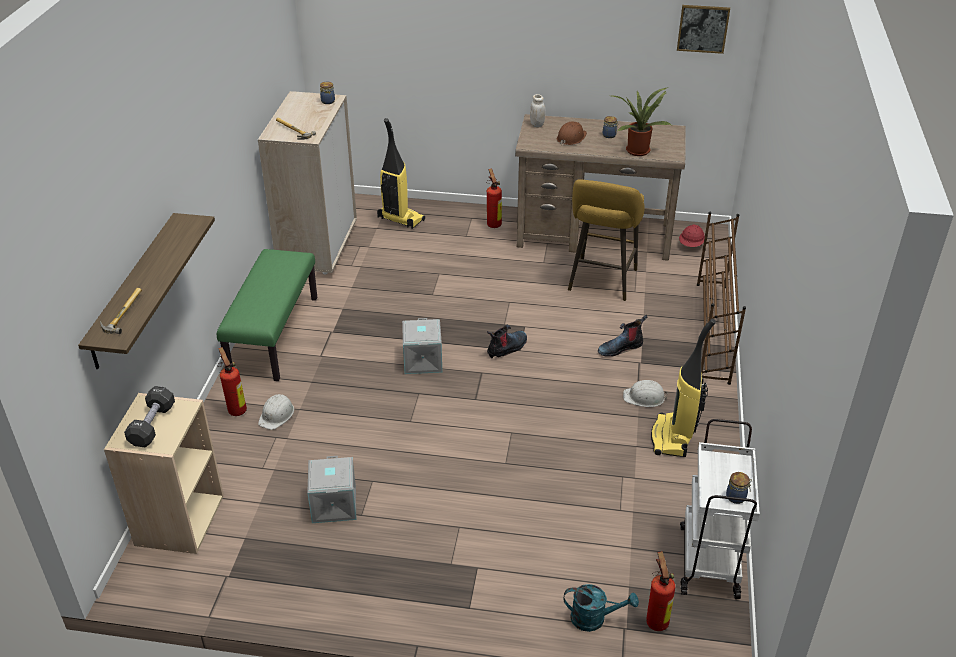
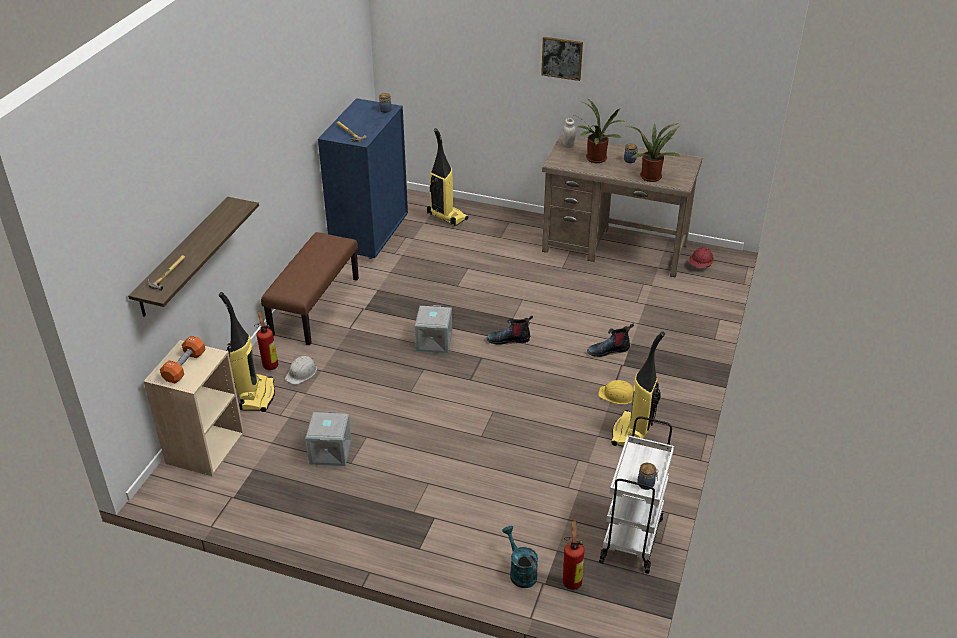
camera: 10 degrees right, 0 degrees up
(152, 425) = (184, 367): black dumbbell -> orange dumbbell
(228, 448) = (256, 395): none -> vacuum cleaner
(273, 335) = (314, 306): green bench -> brown bench
(318, 249) = (369, 236): beige cabinet -> blue cabinet
(493, 224) = (527, 229): fire extinguisher -> none
(507, 348) = (509, 339): boot -> boot turned 150 degrees counterclockwise
(571, 138) = (595, 159): brown hard hat -> potted plant
(594, 618) = (520, 572): turquoise watering can -> turquoise watering can turned 135 degrees counterclockwise
(601, 282) = (608, 291): yellow stool -> none
(644, 397) = (617, 395): white hard hat -> yellow hard hat
(703, 28) = (719, 72): picture -> picture (562, 58)
(712, 332) = (695, 345): brown shoe rack -> none

